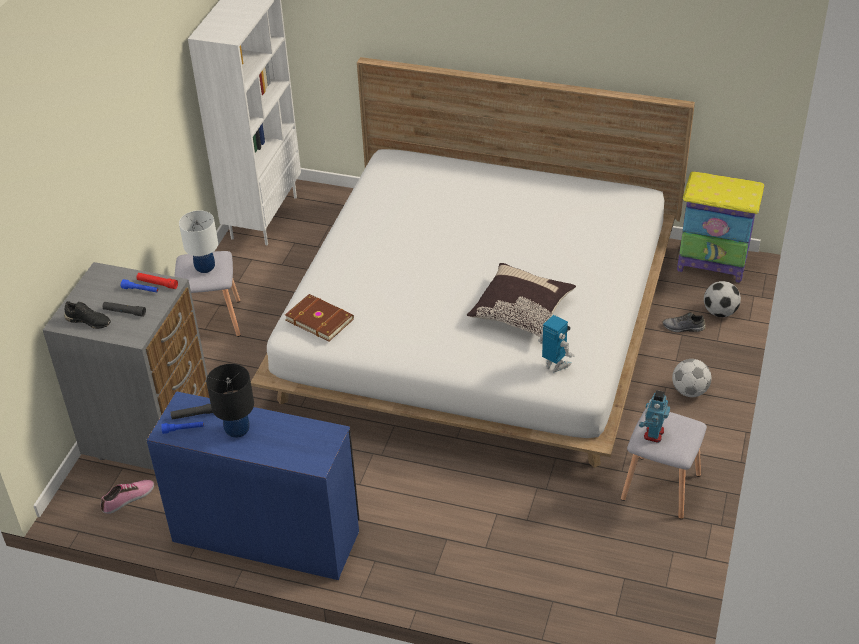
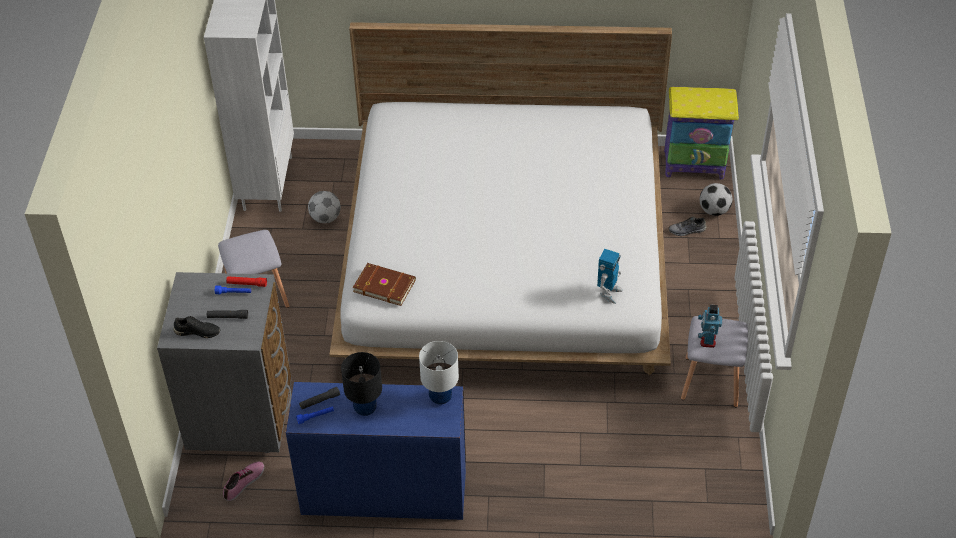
camera: 15 degrees left, 5 degrees up
(204, 269) = (251, 252): white table lamp -> white table lamp (439, 398)
(521, 311) = (563, 247): pillow -> none
(555, 365) = (608, 293): toy robot -> toy robot turned 90 degrees clockwise
(690, 391) = (710, 289): football -> football (325, 218)

